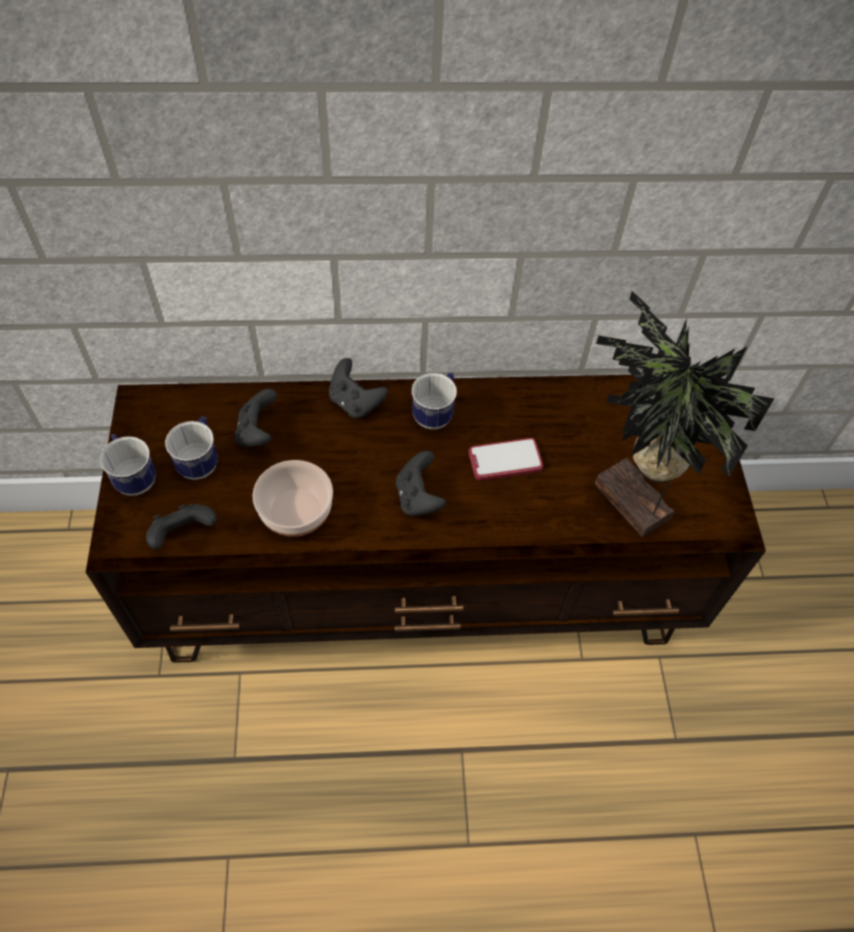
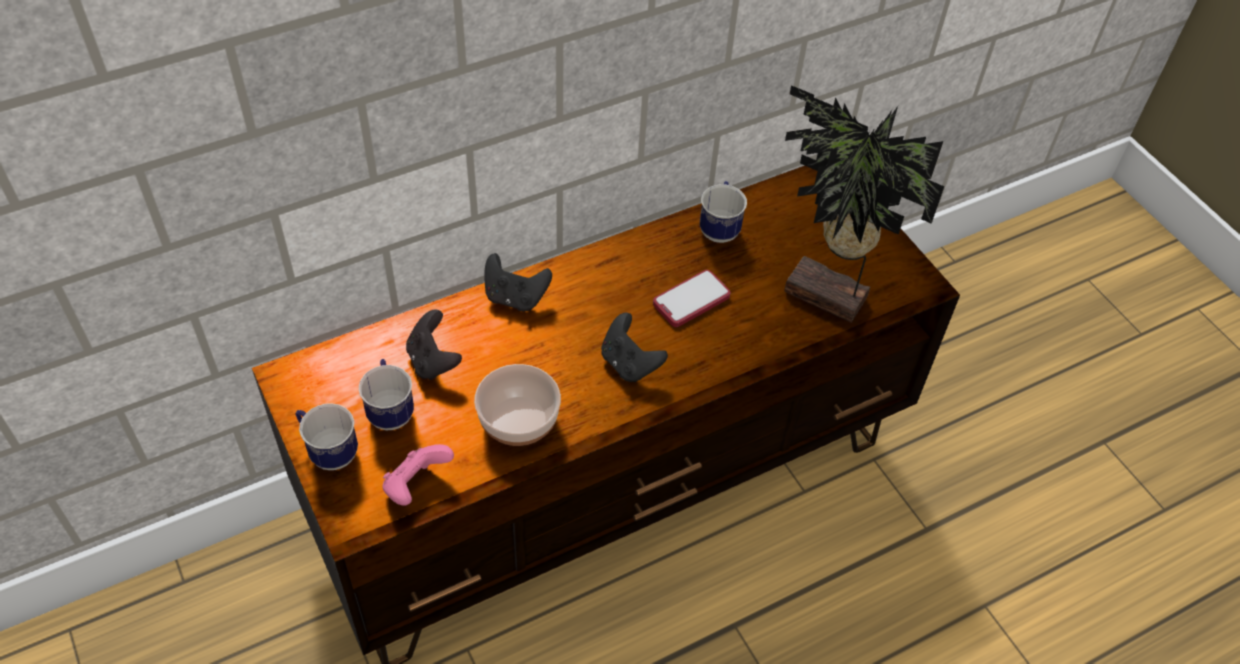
camera: 25 degrees left, 5 degrees down
(183, 534) = (416, 485): black game controller -> pink game controller
(436, 413) = (601, 280): mug -> mug (719, 228)

